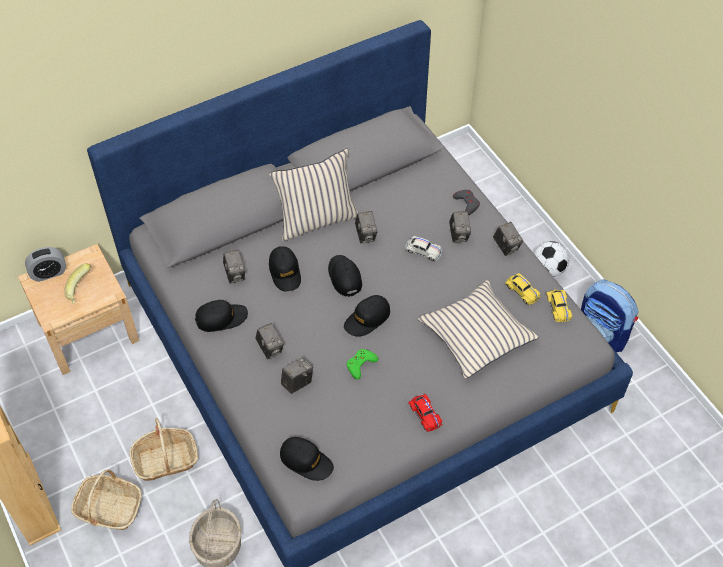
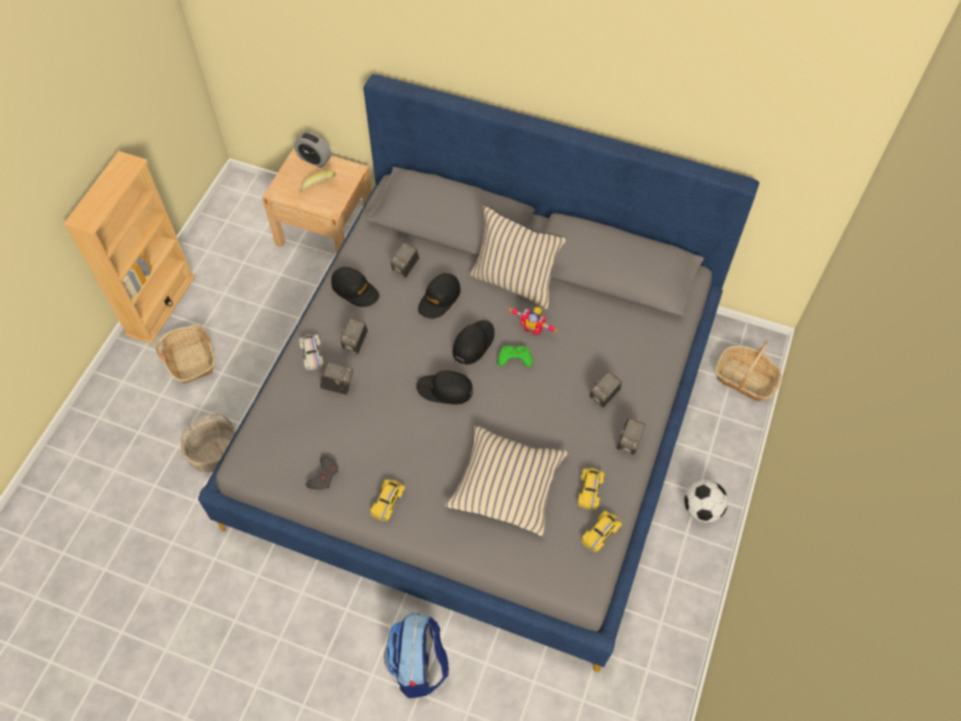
camera: 50 degrees right, 5 degrees up
(166, 460) = (259, 364): basket -> basket (745, 379)
(306, 461) = (269, 445): black cap -> none
(360, 365) = (394, 418): green game controller -> green game controller (514, 358)
(366, 235) = (533, 328): camera -> toy robot
(423, 251) = (558, 382): white toy car -> white toy car (312, 354)
(425, 414) = (388, 501): red toy car -> yellow toy car
(467, 203) = (646, 378): grey game controller -> grey game controller (324, 475)
(602, 333) = (676, 605): backpack -> backpack (418, 665)

